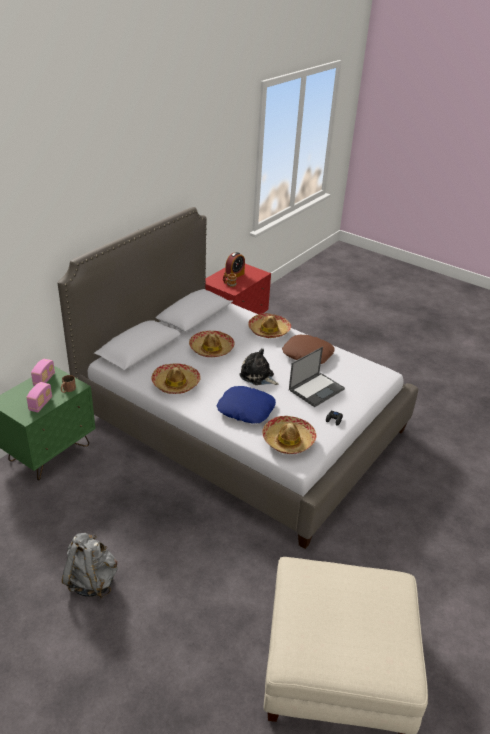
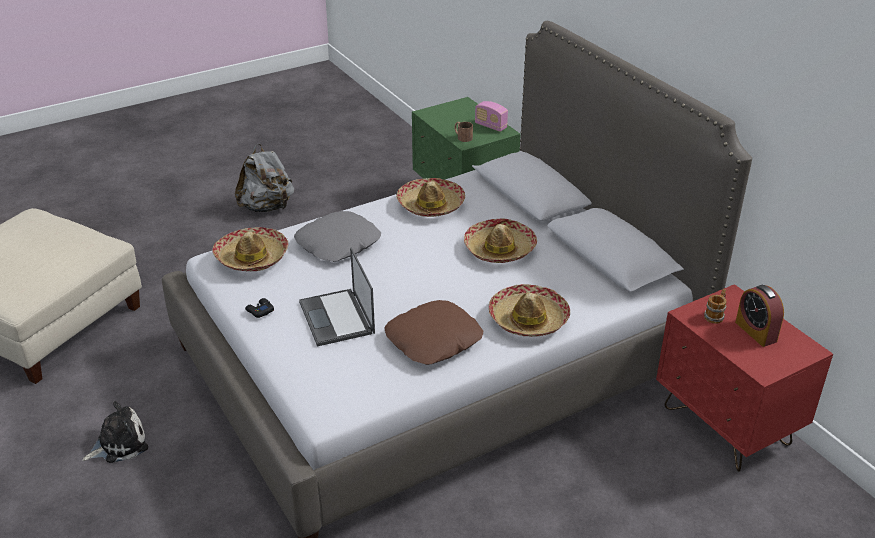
camera: 115 degrees right, 0 degrees up
(40, 404) = (444, 121): radio -> none
(246, 409) = (338, 244): blue pillow -> grey pillow
(258, 376) = (403, 272): plush toy -> plush toy (119, 444)

